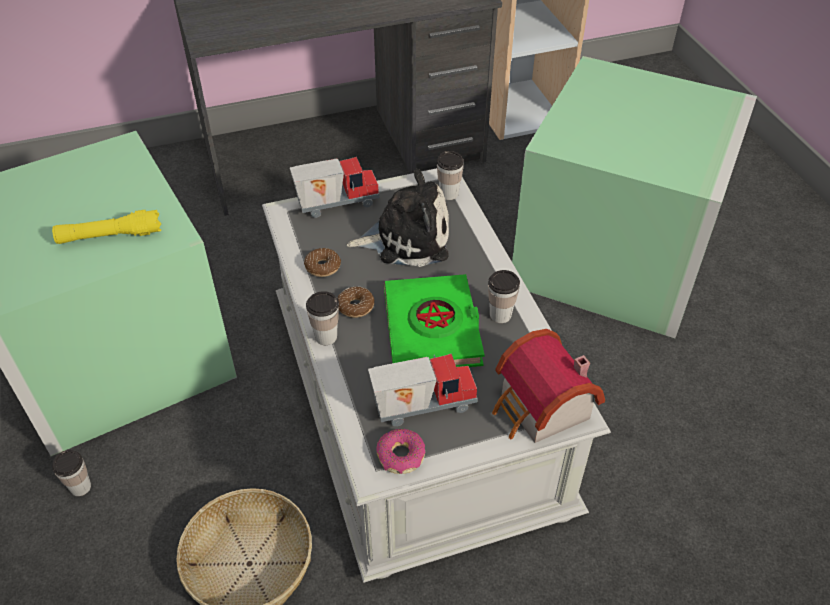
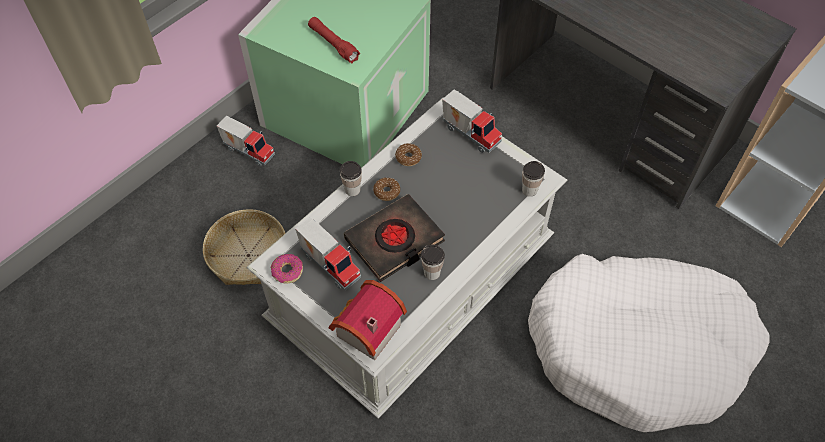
camera: 60 degrees right, 10 degrees up
(80, 487) = (249, 151): cup -> toy truck
(110, 236) = (333, 44): yellow flashlight -> red flashlight
(407, 238) = (467, 188): plush toy -> none
(432, 329) = (394, 241): green book -> black book
(615, 259) = (638, 348): green storage box -> white dog bed

